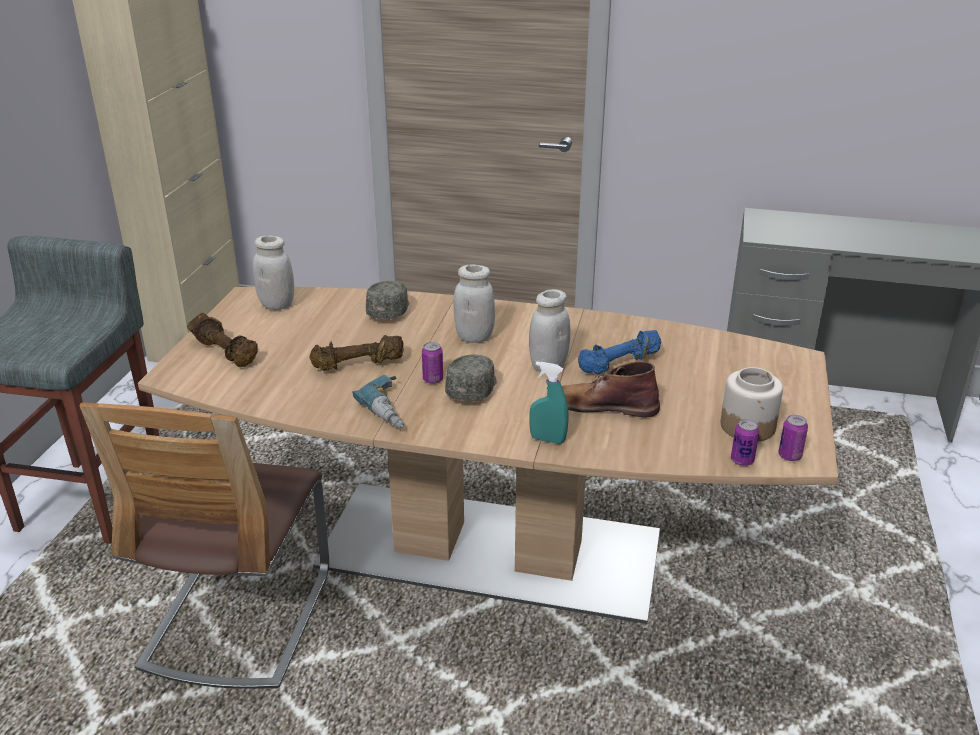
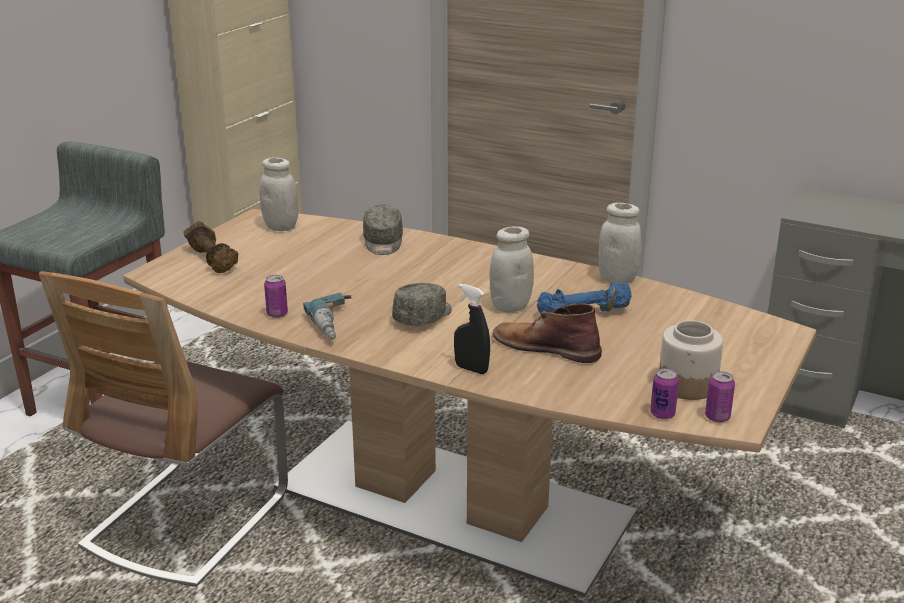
camera: 15 degrees right, 5 degrees down
(358, 365) = (326, 285): brown dumbbell -> none
(389, 310) = (383, 242): grey cap -> grey cap turned 150 degrees clockwise
(433, 379) = (390, 304): can -> can (277, 314)
(474, 337) = (451, 274): white jar -> white jar (617, 279)
(547, 439) = (471, 369): turquoise spray bottle -> black spray bottle

